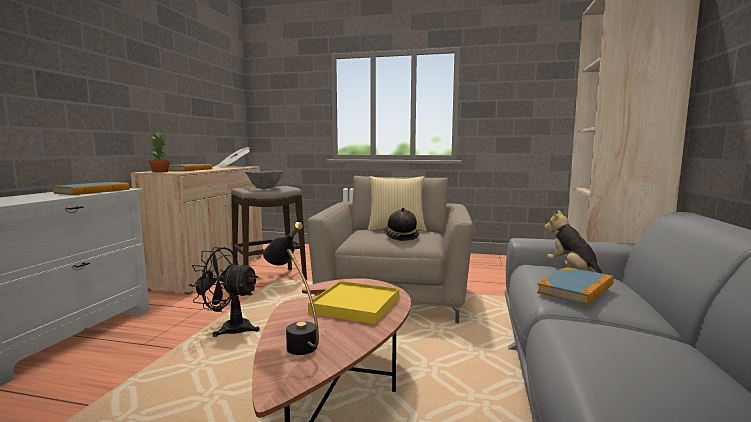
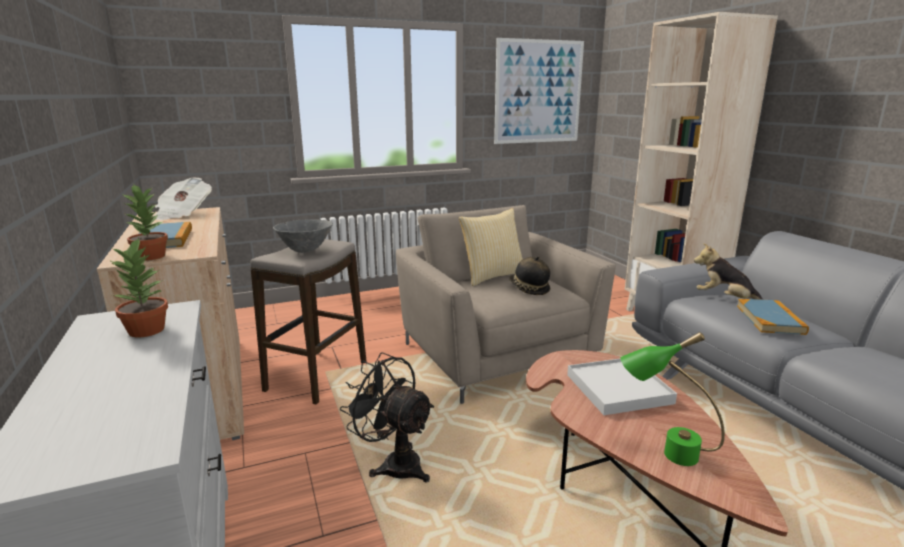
camera: 35 degrees left, 10 degrees up
(93, 191) = (148, 330): book -> potted plant
(229, 328) = (394, 463): black fan -> black fan turned 60 degrees clockwise
(294, 342) = (664, 452): black table lamp -> green table lamp
(355, 305) = (619, 389): yellow tray -> white tray
(532, 97) = (538, 92): none -> picture

